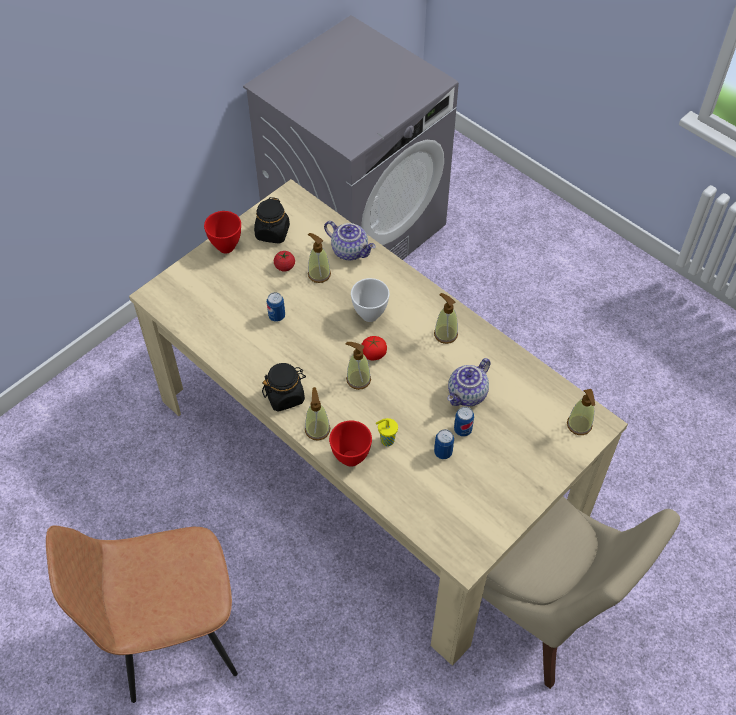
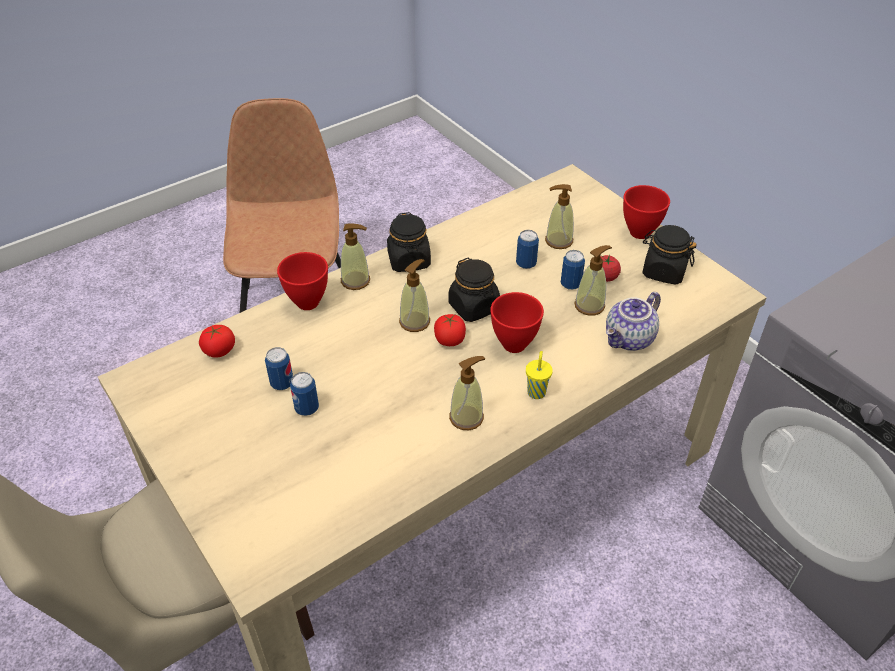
camera: 100 degrees right, 10 degrees down
(297, 286) = (570, 284): none -> can
(334, 344) = (474, 307): none -> black jar
(371, 315) = (513, 345): white bowl -> red bowl
(386, 440) = (319, 335): yellow cup -> yellow cup (536, 391)
(419, 507) = (219, 350): none -> tomato
(467, 395) = (359, 423): teapot -> none
(579, 425) = (263, 546): soap dispenser -> soap dispenser (558, 241)

